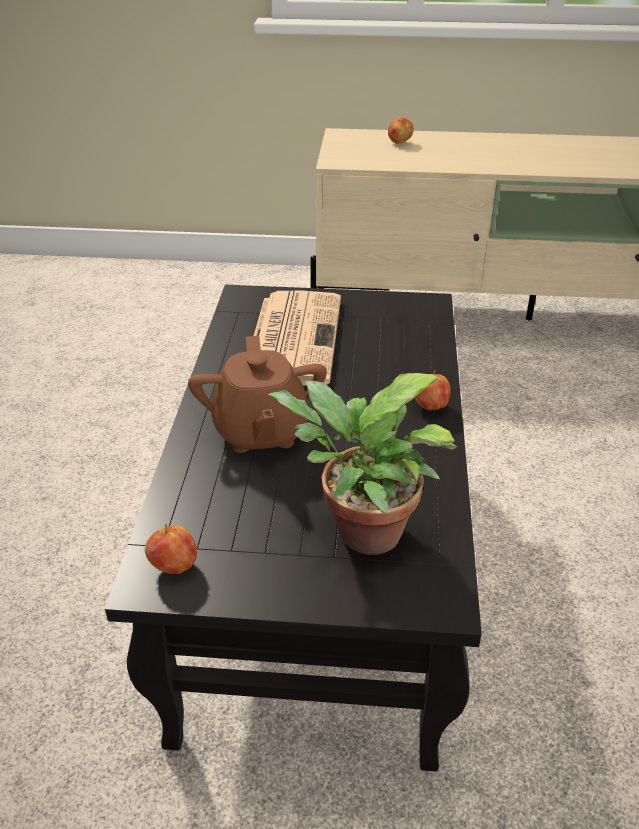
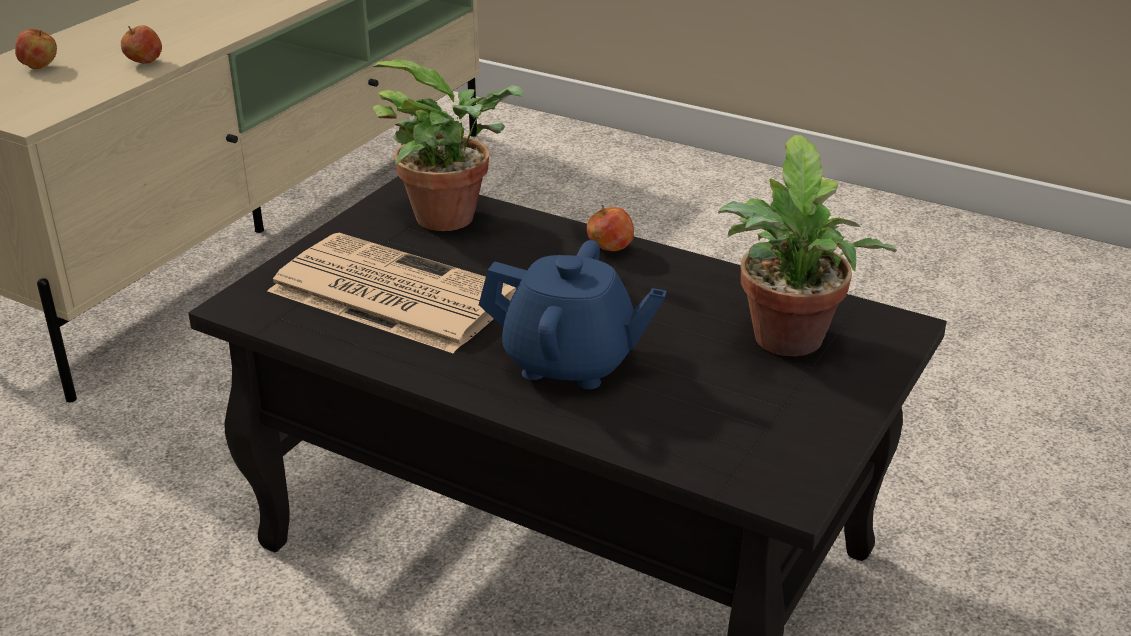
camera: 65 degrees left, 5 degrees down
(173, 566) = (772, 471): apple -> apple (144, 63)
(260, 431) = (570, 362): brown teapot -> blue teapot
(410, 330) = (454, 217): none -> potted plant

